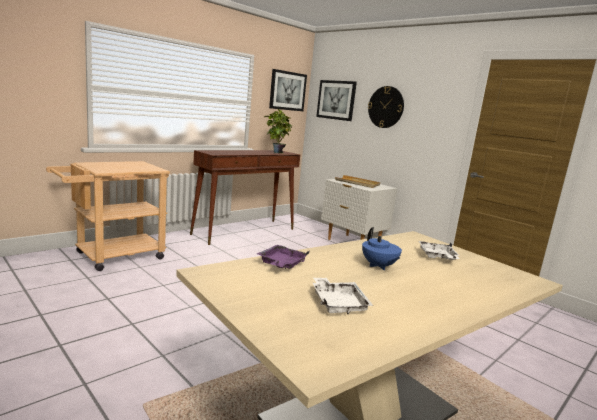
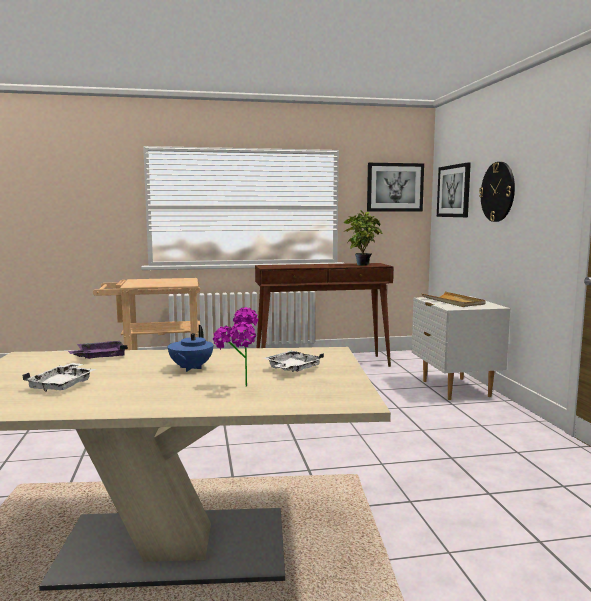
camera: 35 degrees right, 5 degrees down
(455, 281) = (239, 388): none -> potted plant

